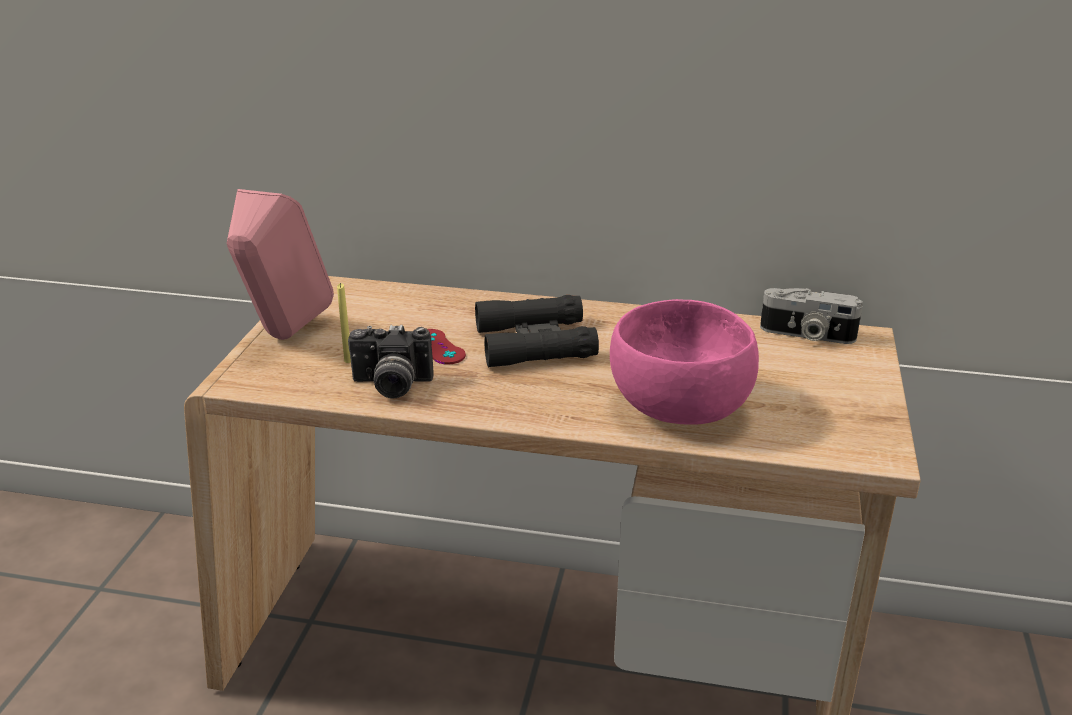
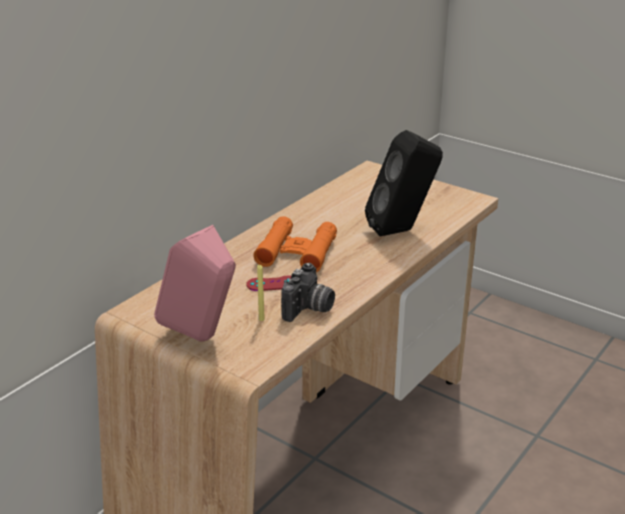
camera: 65 degrees left, 0 degrees up
(535, 343) = (297, 252): black binoculars -> orange binoculars
(680, 408) = (402, 231): pink bowl -> black speaker
(807, 335) = (357, 180): camera -> none

